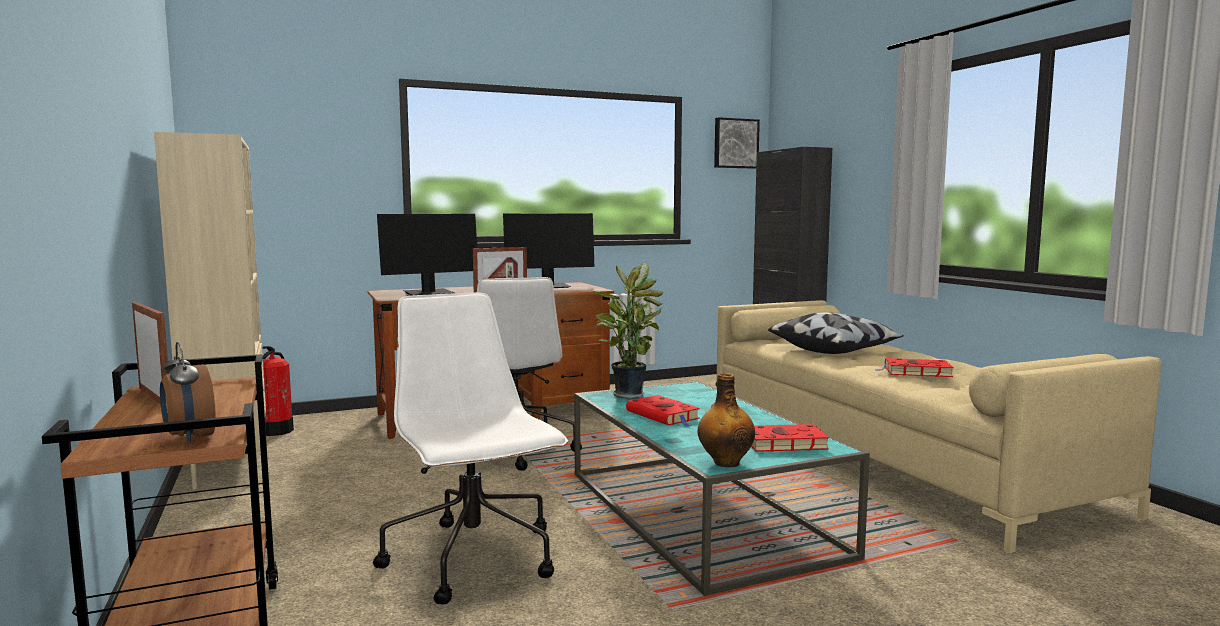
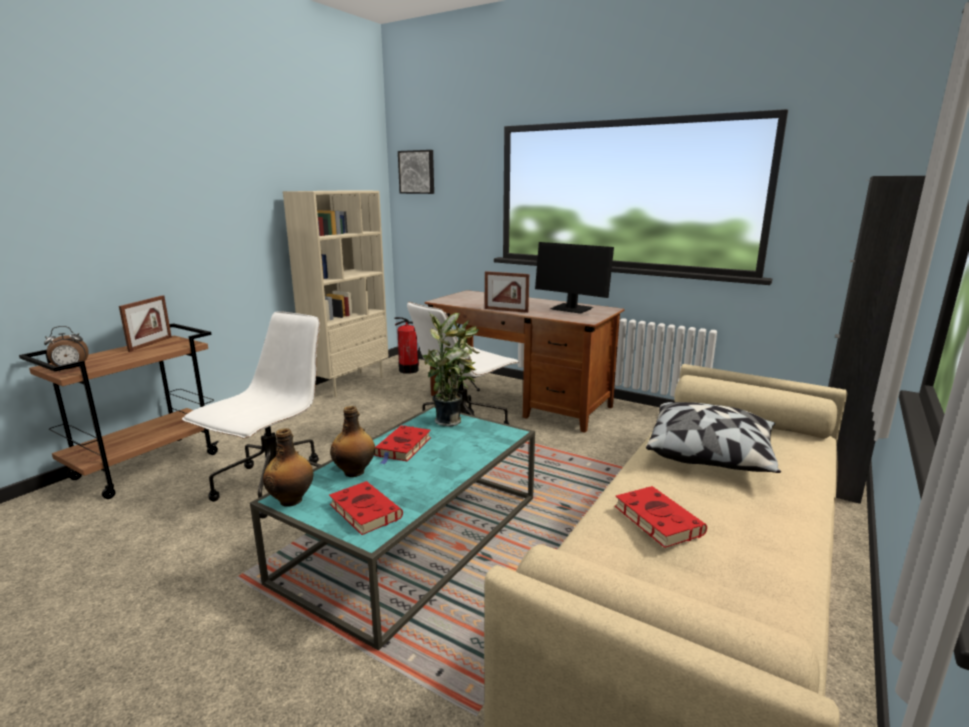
camera: 55 degrees right, 10 degrees up
(189, 437) = (70, 370): alarm clock -> alarm clock turned 135 degrees counterclockwise
(429, 293) = (476, 300): monitor -> none
(694, 436) = (355, 472): none -> bottle
(735, 143) = (868, 163): picture -> picture (417, 172)

